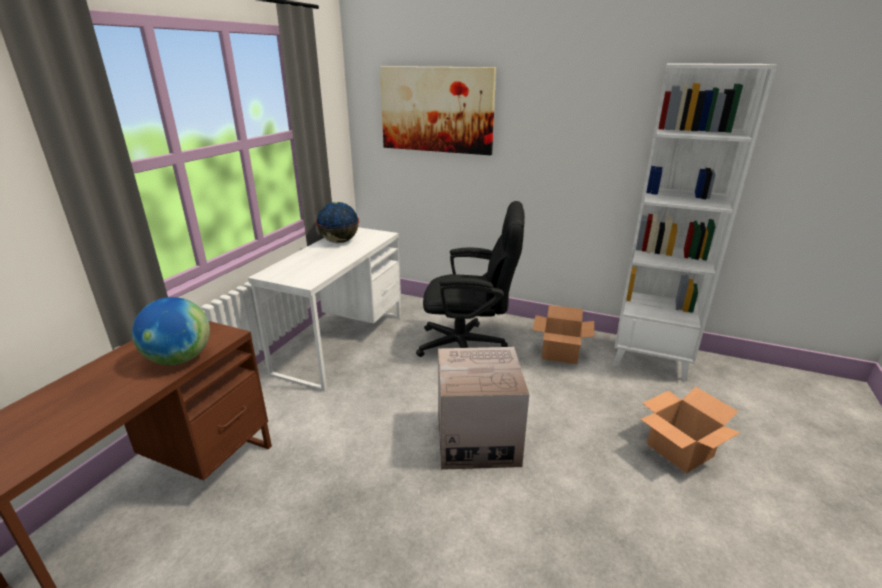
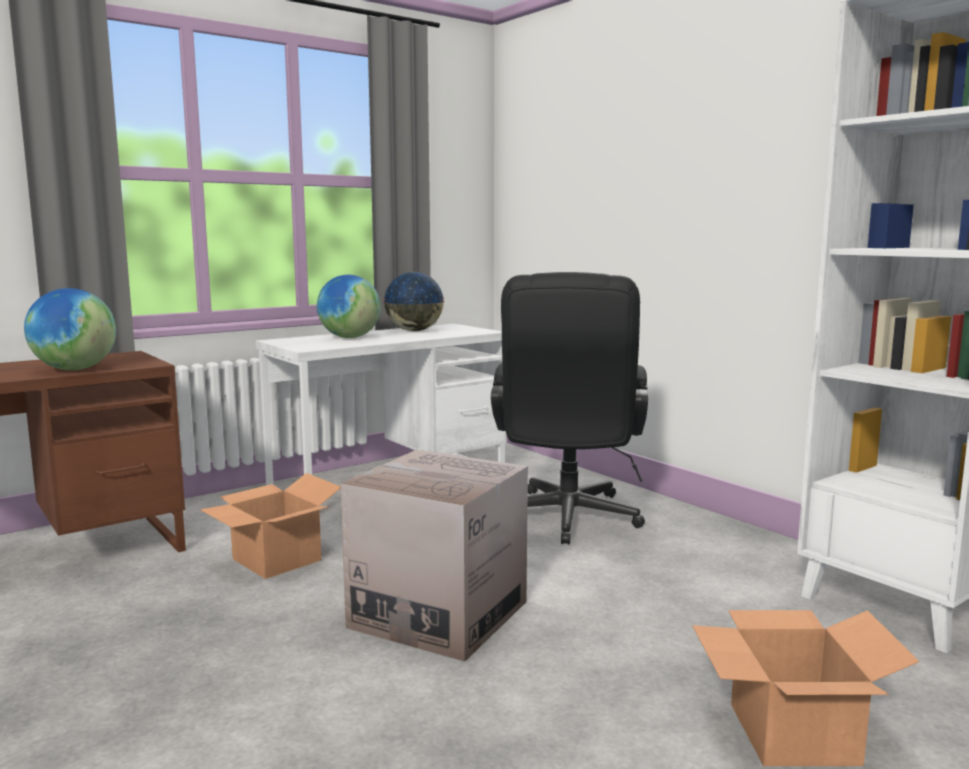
camera: 30 degrees right, 15 degrees down
(311, 260) = (349, 337): none -> globe
(436, 110) = (590, 154): picture -> none
(469, 346) = (567, 521): black office chair -> black office chair turned 60 degrees clockwise
(560, 352) = (716, 559): cardboard box -> cardboard box (278, 560)

